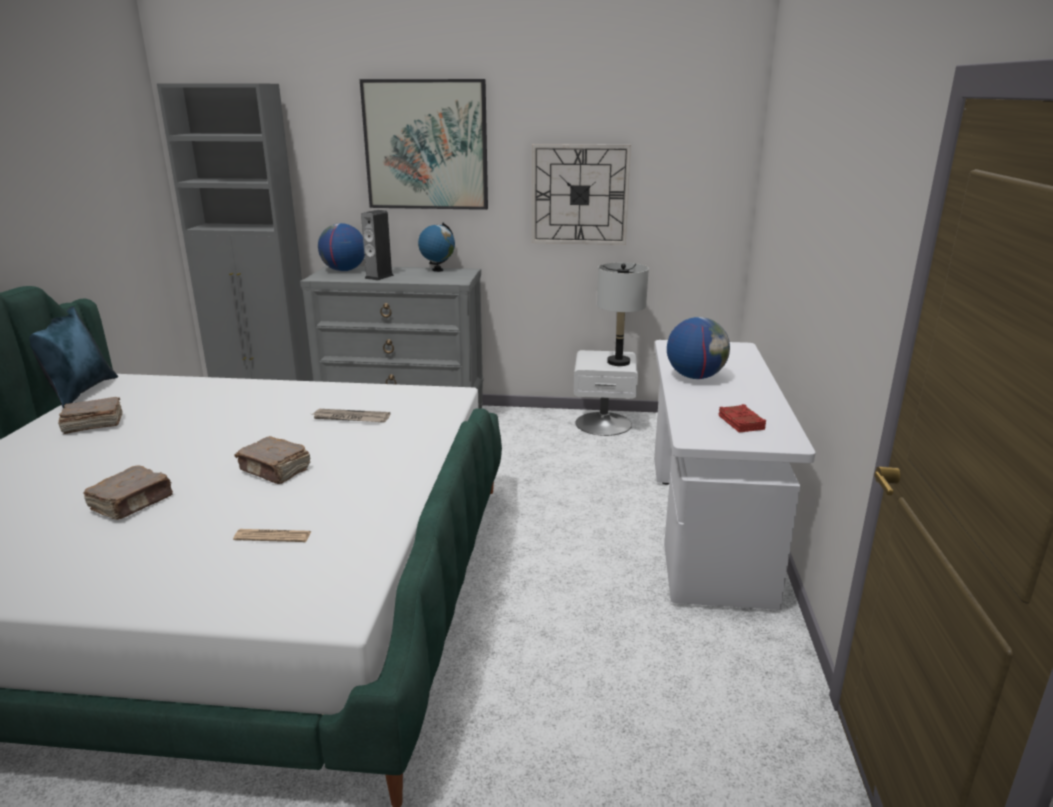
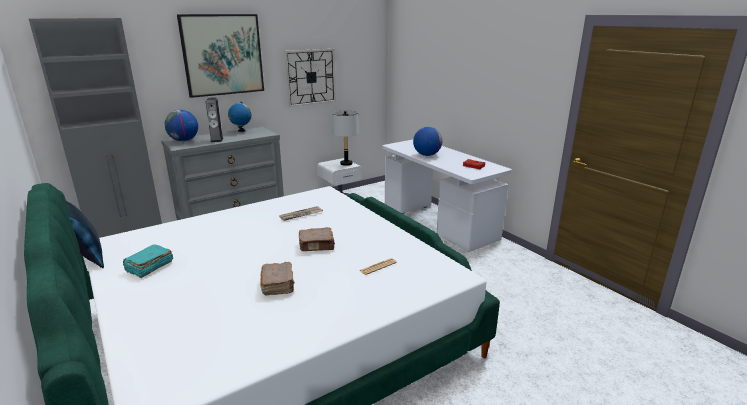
camera: 40 degrees left, 0 degrees up
(92, 425) = (149, 267): brown book -> turquoise book

